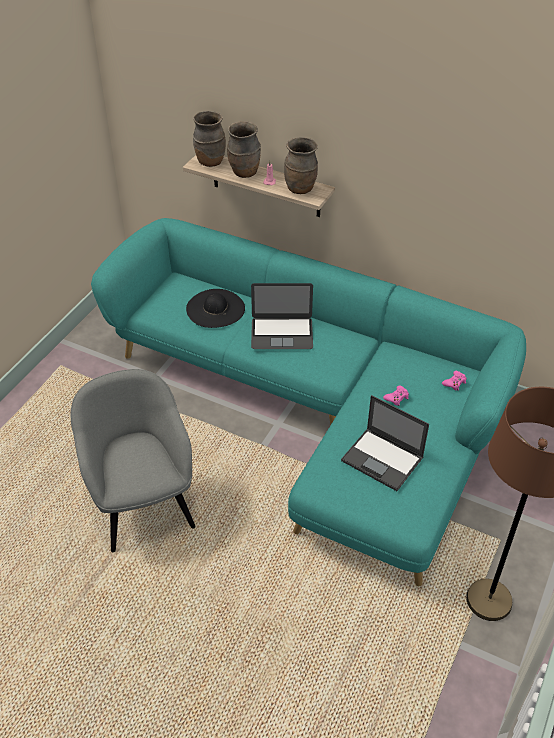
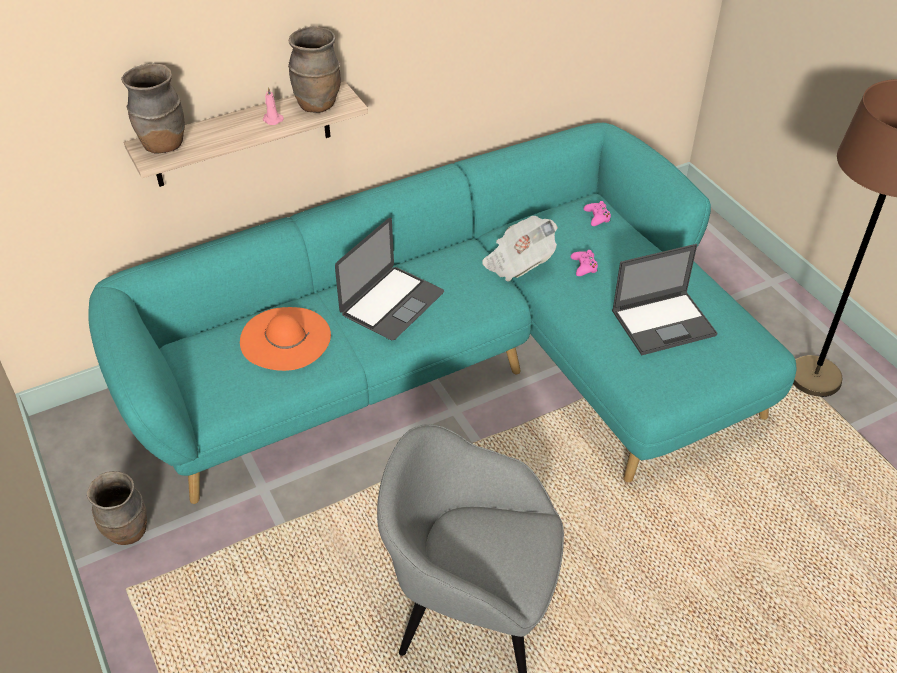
camera: 55 degrees left, 0 degrees up
(215, 308) = (285, 338): black hat -> orange hat
(244, 173) = (227, 129): brown vase -> brown vase (128, 532)
(372, 368) = (518, 263): none -> newspaper

